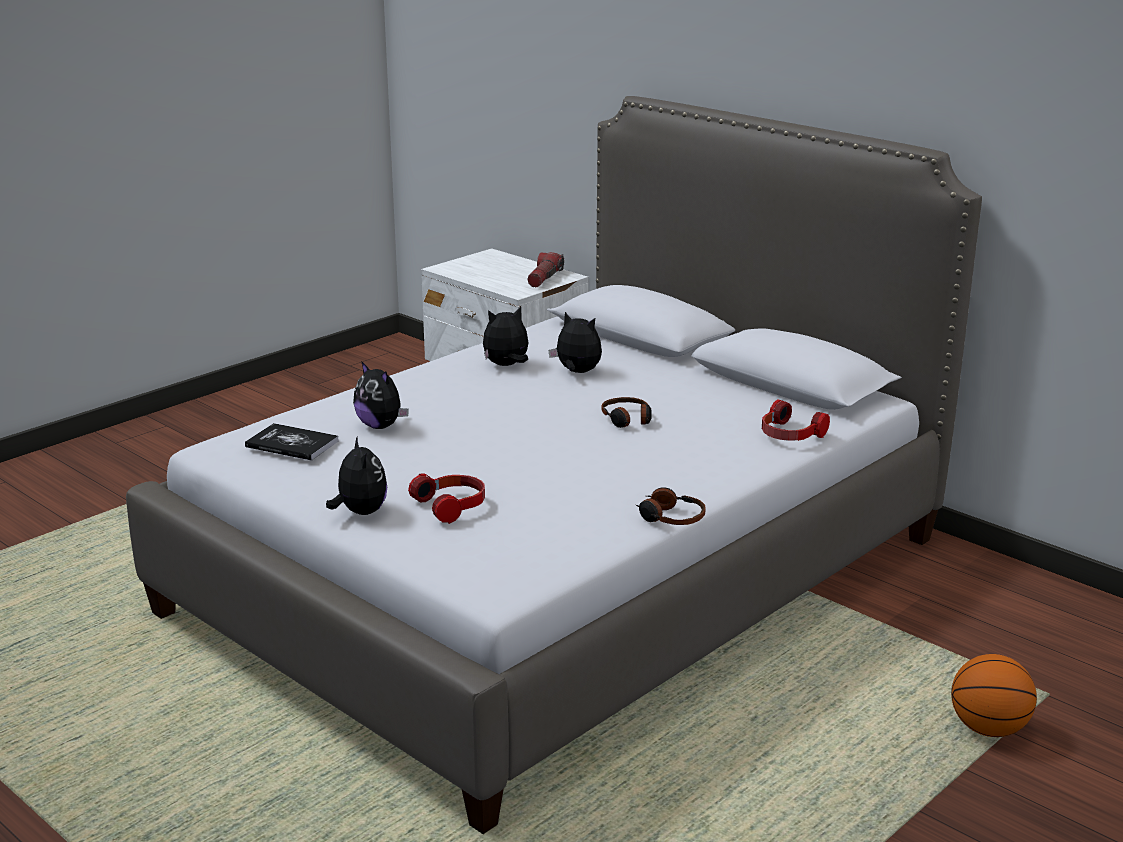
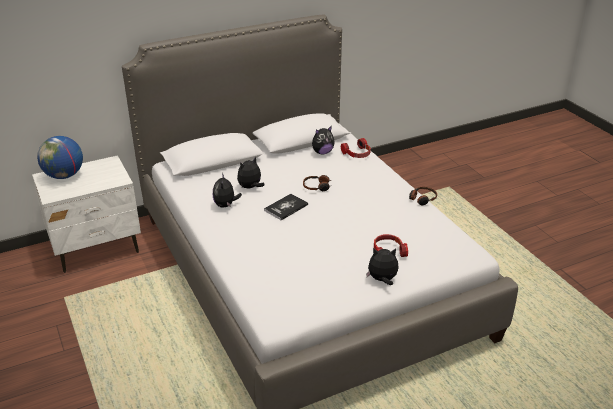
camera: 70 degrees left, 10 degrees up
(292, 444) = (292, 290): book -> book (286, 207)
(381, 426) = (285, 257): plush toy -> plush toy (322, 152)
(502, 263) = (64, 176): none -> globe
(544, 278) = (107, 168): flashlight -> none
(988, 729) = (465, 205): basketball -> none

